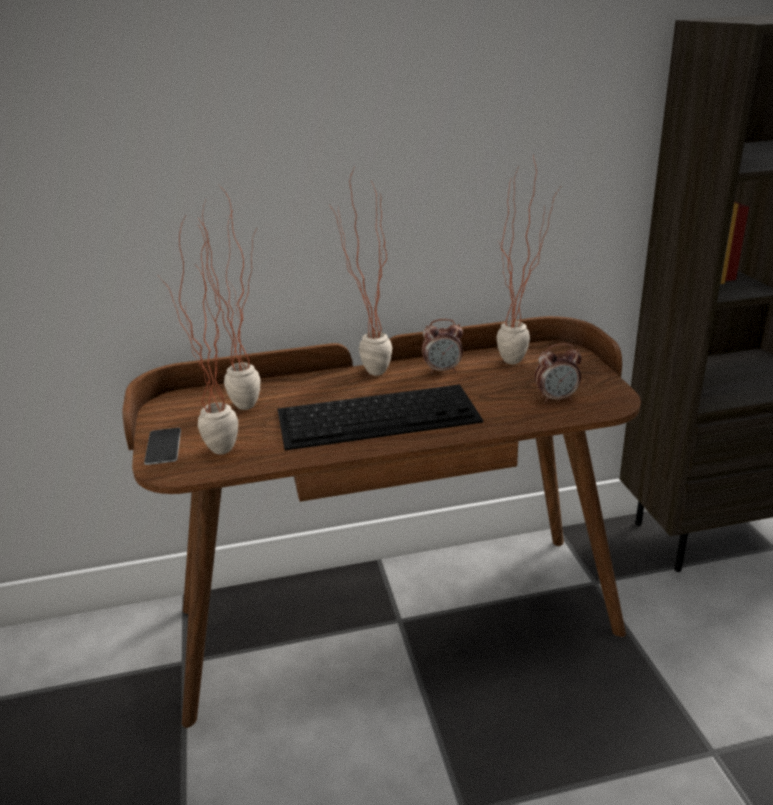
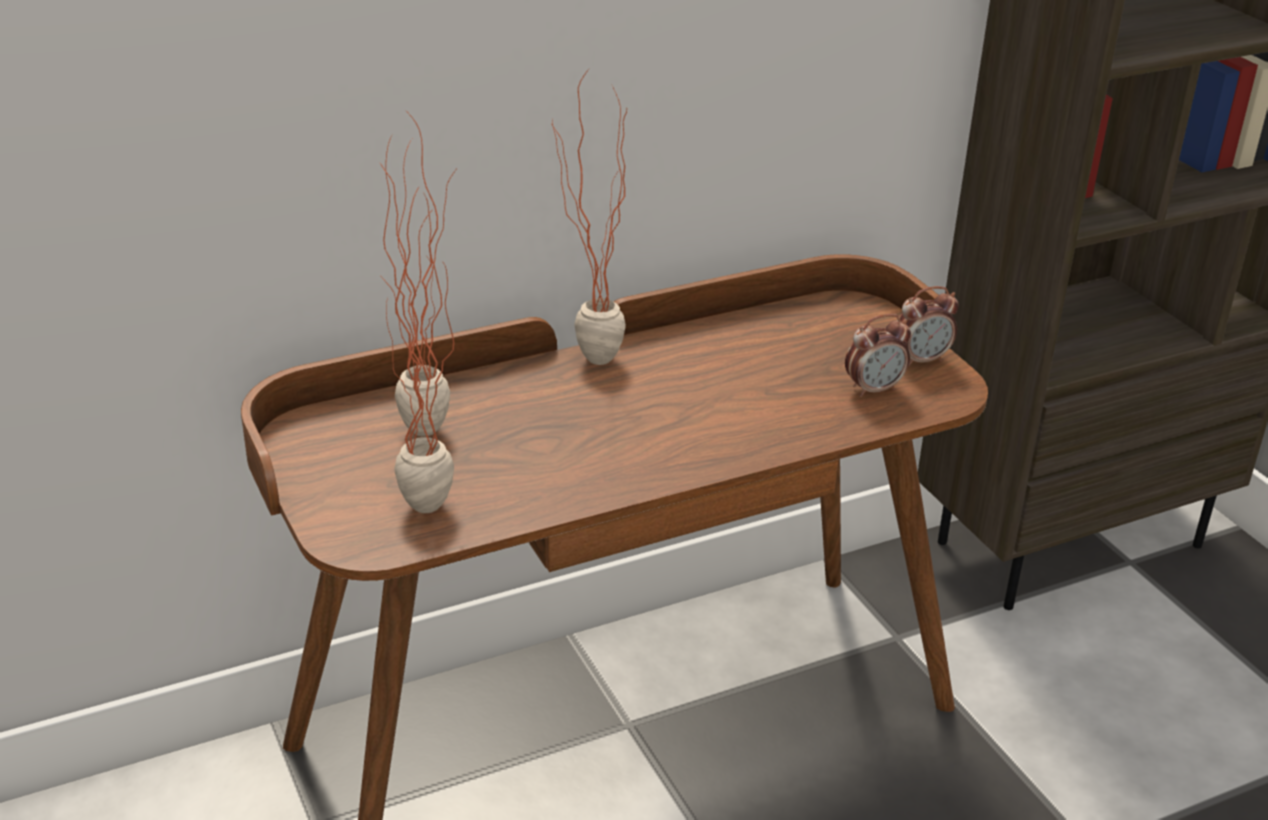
camera: 15 degrees left, 5 degrees up
(163, 446) = (331, 506): phone -> none
(379, 415) = (634, 433): keyboard -> none
(442, 370) = (696, 350): alarm clock -> alarm clock (921, 360)
(522, 363) = (807, 332): potted plant -> none

